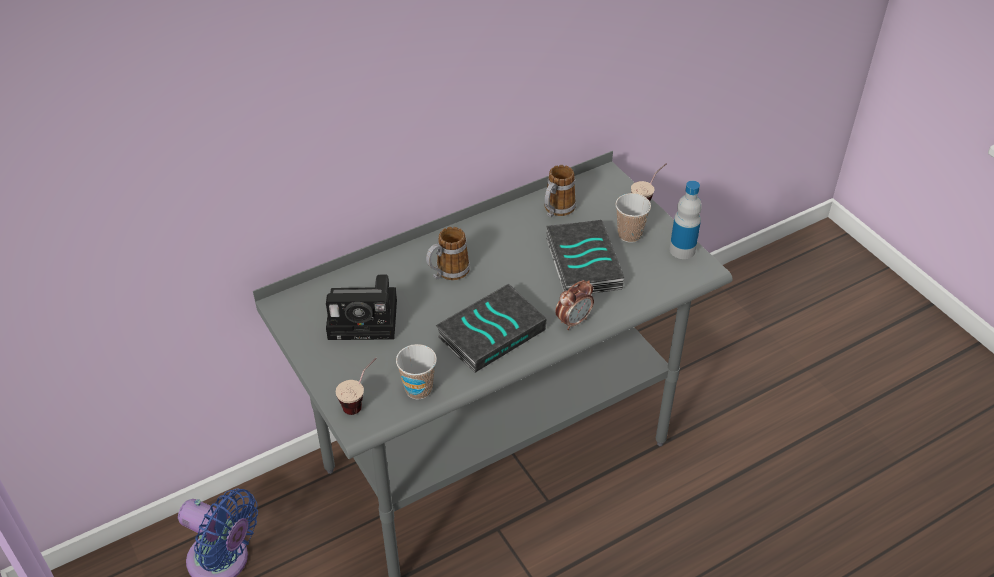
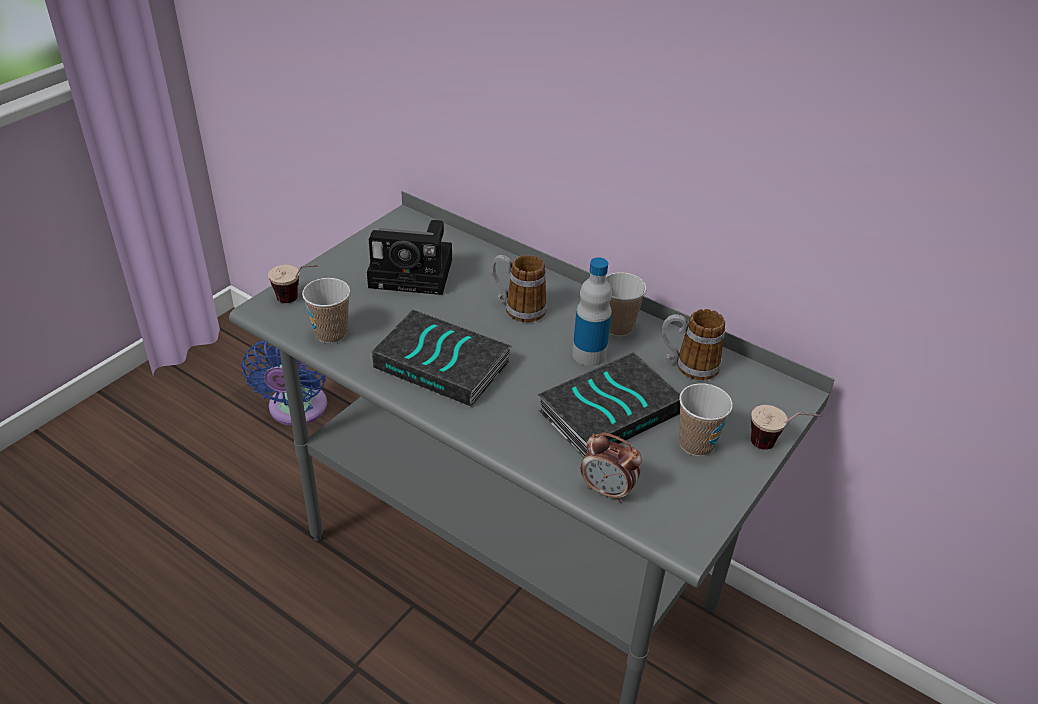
camera: 65 degrees right, 5 degrees down
(366, 319) = (415, 273): camera -> camera turned 60 degrees counterclockwise
(498, 228) = (618, 327): none -> cup
(573, 321) = (500, 428): alarm clock -> alarm clock (607, 491)
(682, 250) = (707, 506): bottle -> bottle (589, 354)

